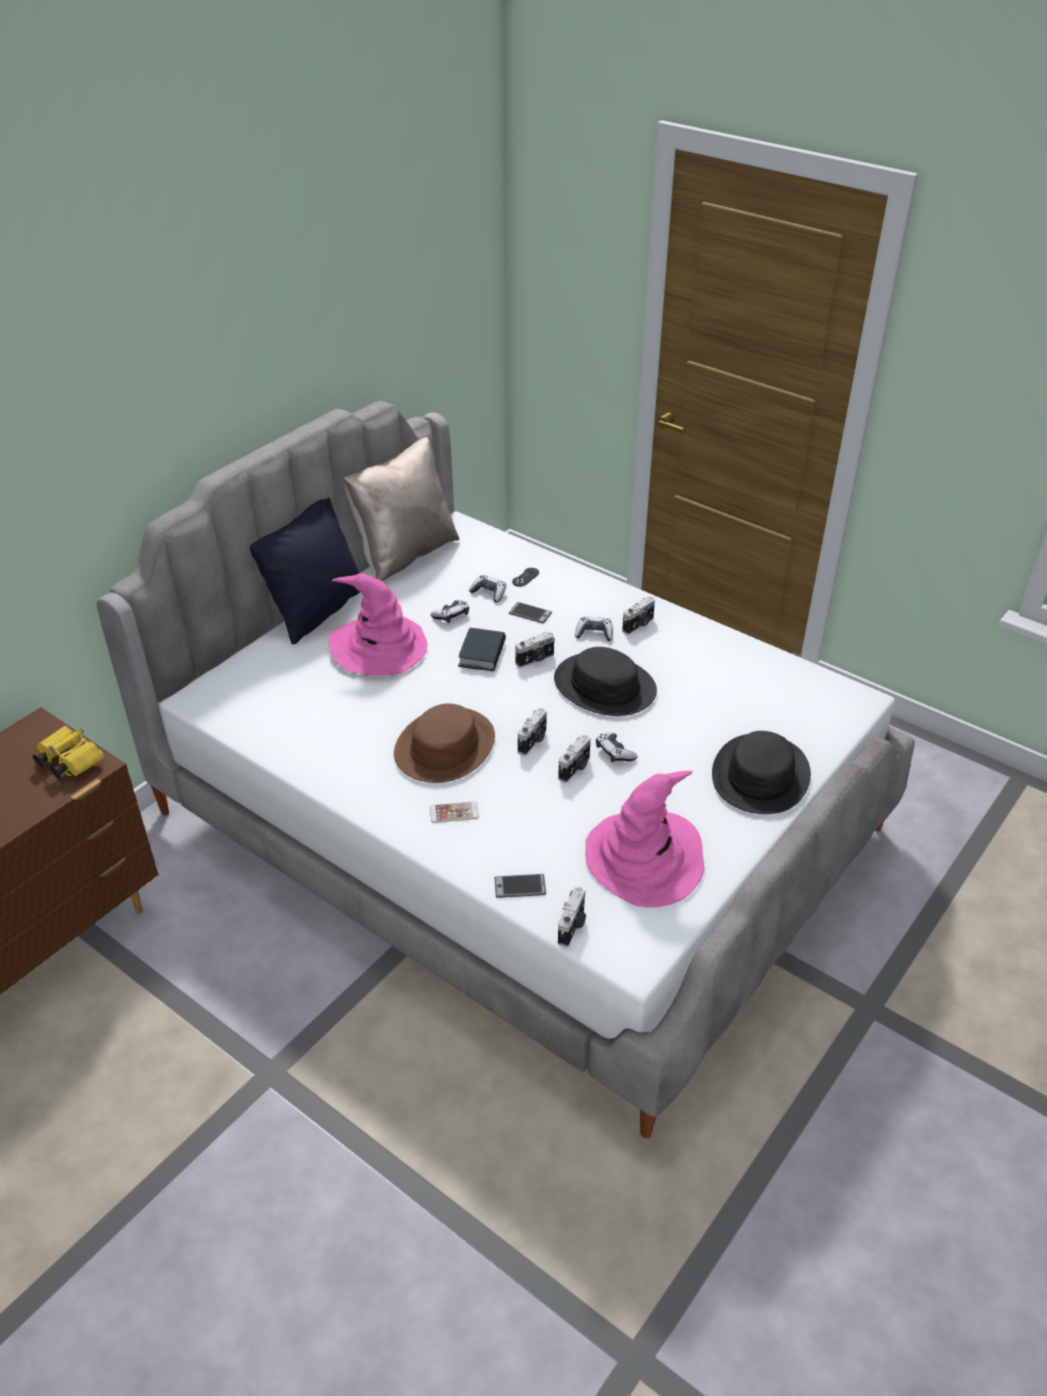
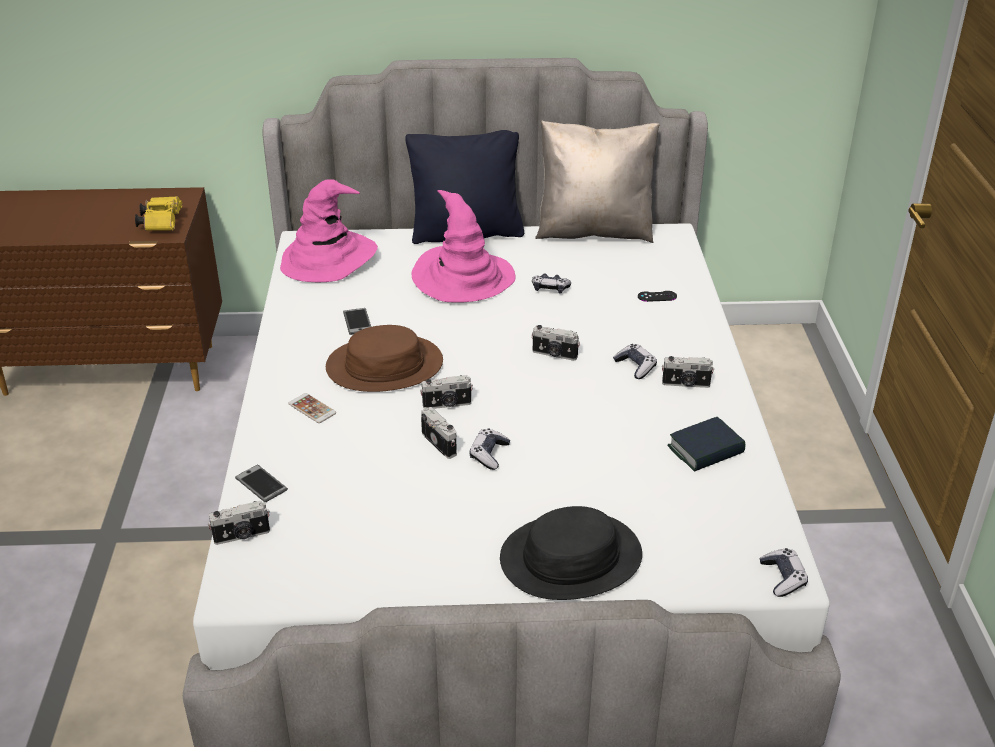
camera: 50 degrees right, 5 degrees down
(482, 654) = (523, 326): book -> book (706, 450)
(489, 593) = (607, 290): game controller -> game controller (783, 578)
(530, 613) = (612, 322): phone -> phone (357, 322)
(575, 769) = (440, 443): camera -> camera turned 120 degrees counterclockwise
(604, 686) = (571, 406): black hat -> none
(645, 859) = (369, 538): pink hat -> pink hat (328, 259)

